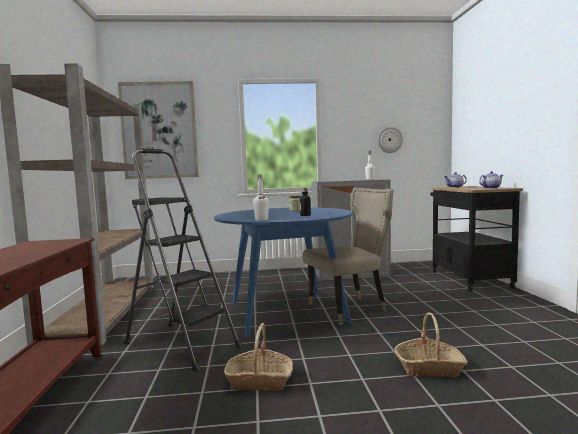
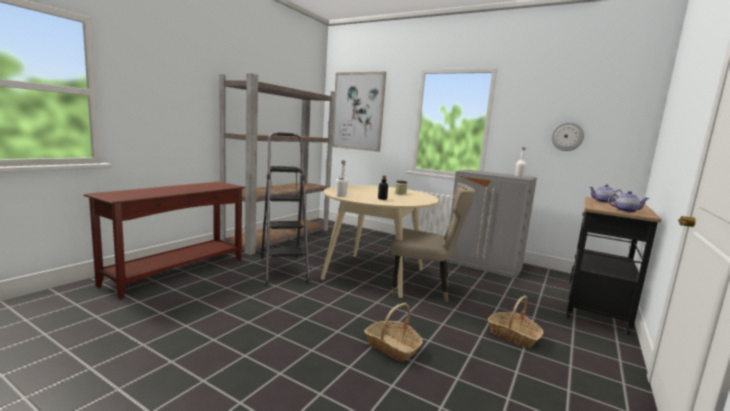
camera: 35 degrees right, 5 degrees up
(259, 380) = (284, 304): basket -> basket (513, 335)
(286, 312) = (374, 274): blue dining table -> beige dining table

